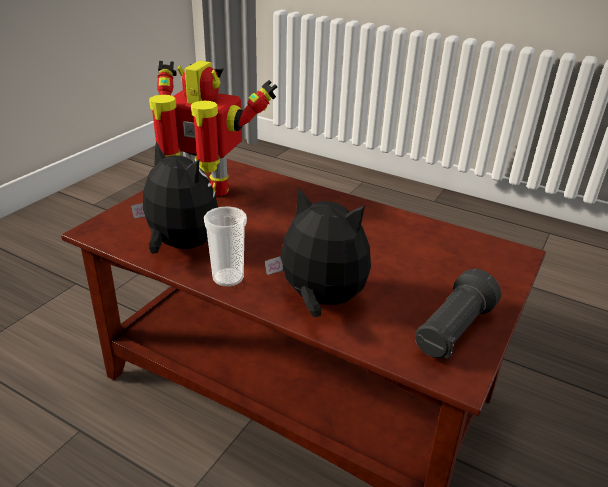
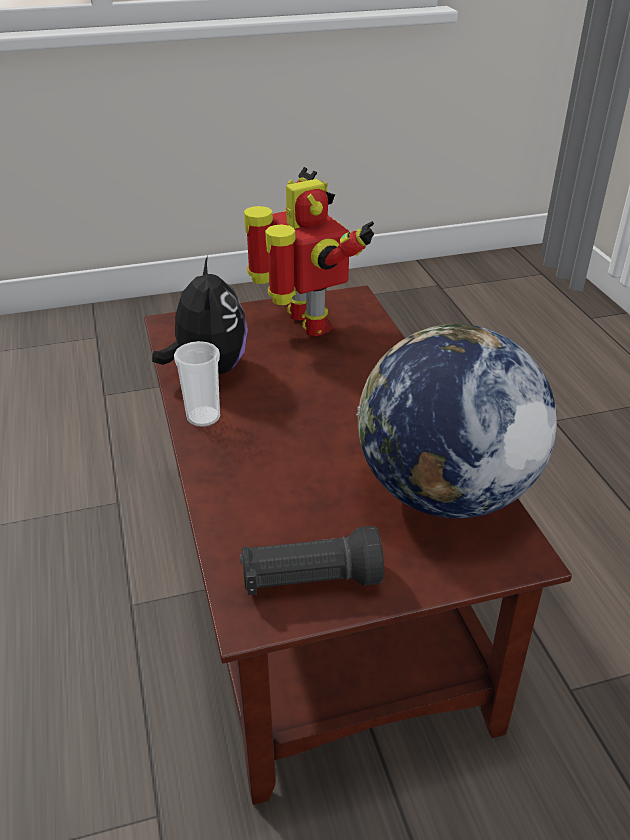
camera: 45 degrees right, 5 degrees up
(320, 300) = (242, 479): plush toy -> none
(436, 244) = (443, 492): none -> globe

